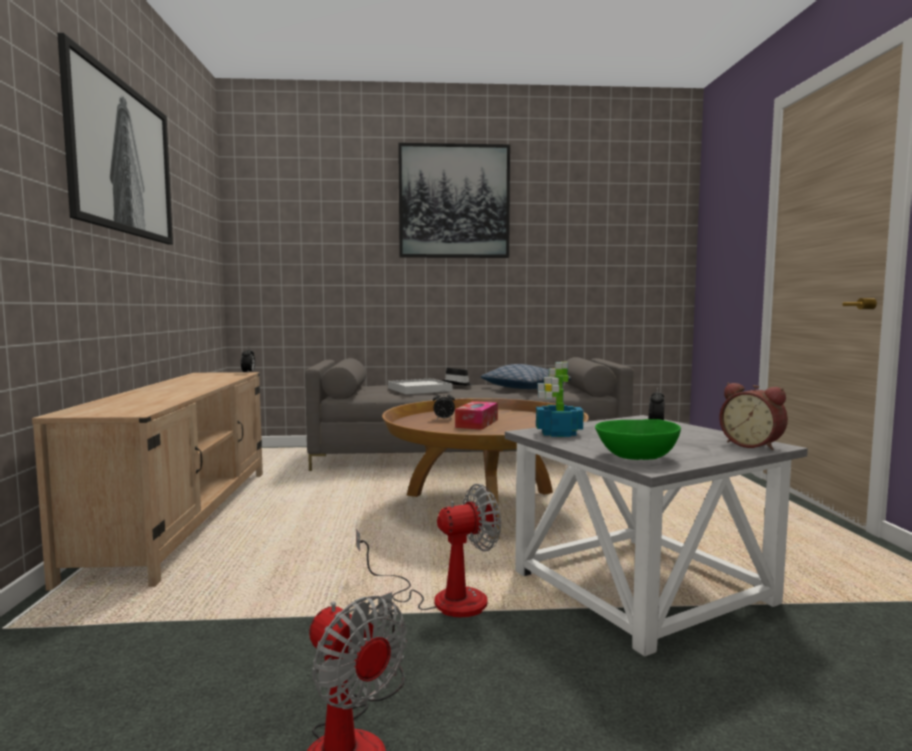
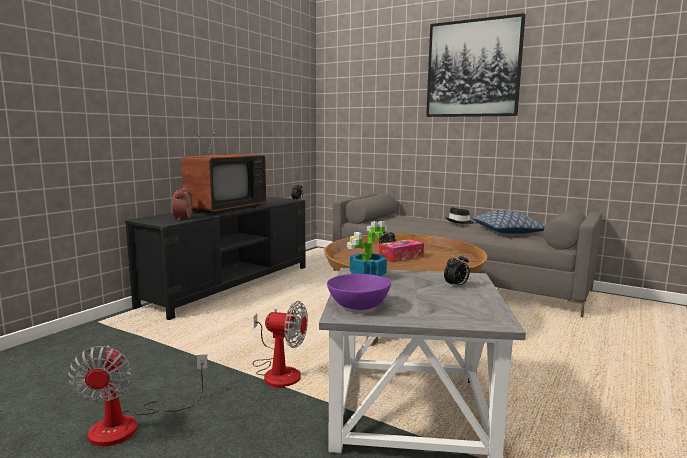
camera: 35 degrees right, 5 degrees up
(120, 158) = (208, 68): picture -> none
(171, 390) = (222, 209): none -> television
(182, 517) = (231, 285): beige tv stand -> black tv stand
(419, 389) = (419, 223): white tray -> none
(636, 457) = (358, 305): green bowl -> purple bowl
(753, 445) = (481, 318): alarm clock -> alarm clock (185, 218)

